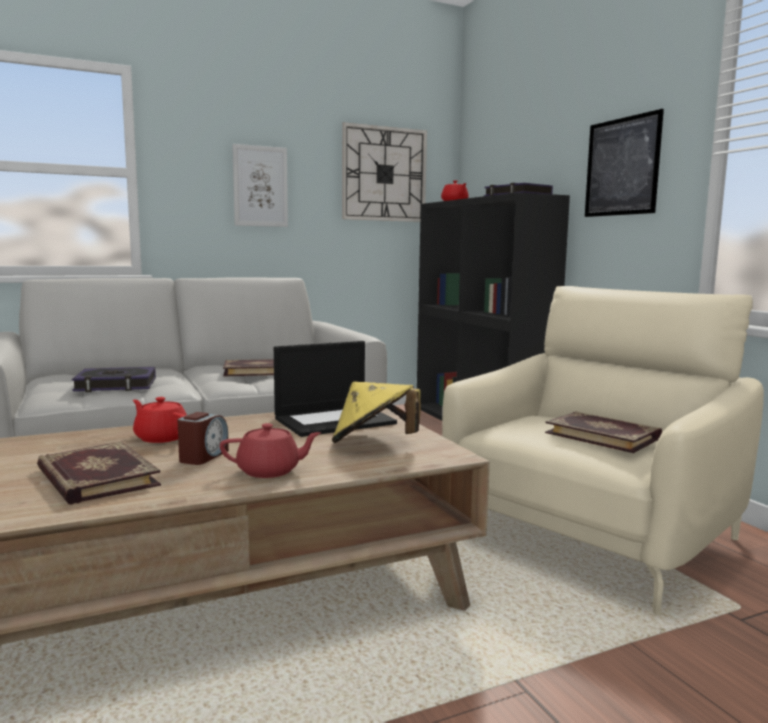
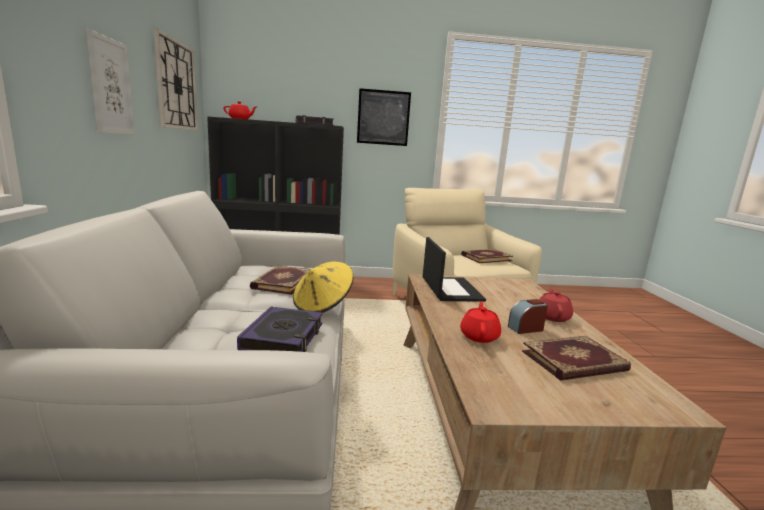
camera: 70 degrees left, 5 degrees up
(161, 437) = (479, 336): red teapot -> red teapot turned 135 degrees clockwise
(203, 456) = (526, 328): alarm clock -> alarm clock turned 60 degrees counterclockwise
(373, 443) = (501, 290): yellow hat -> yellow hat (322, 306)

